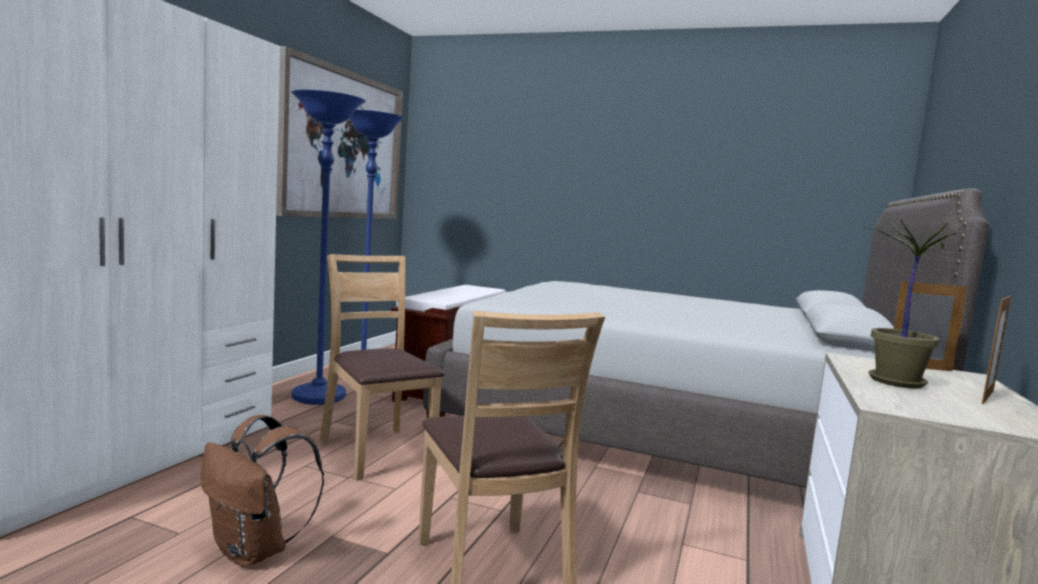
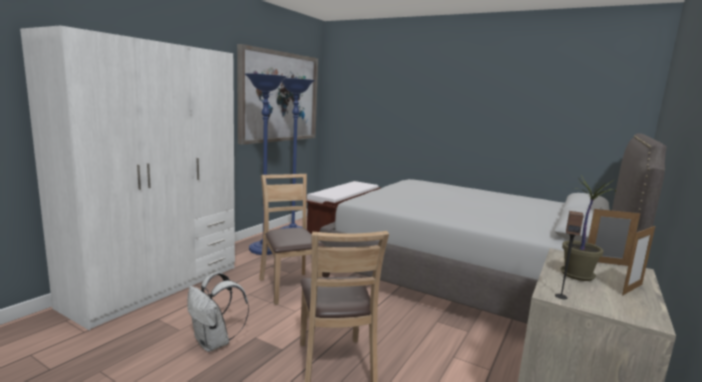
camera: 10 degrees right, 5 degrees up
(255, 551) = (214, 343): brown backpack -> white backpack
(901, 407) = (561, 296): none -> speaker

